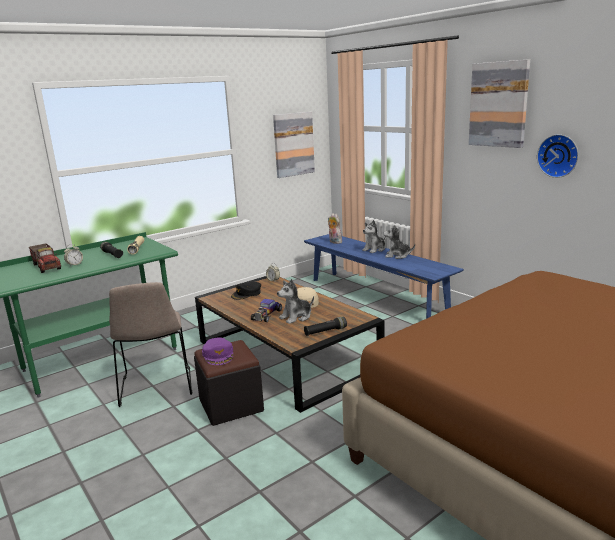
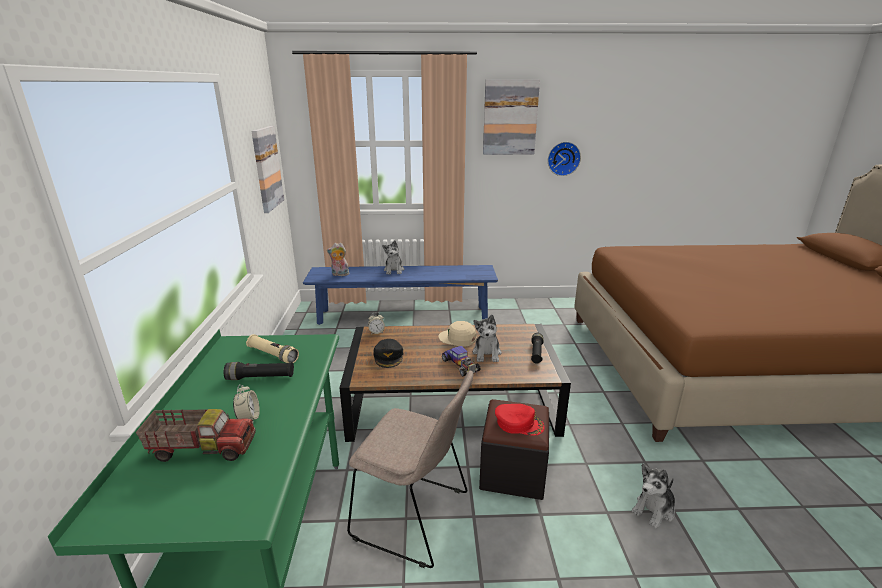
camera: 55 degrees left, 5 degrees up
(218, 355) = (519, 423): purple cap -> red cap
(397, 256) = (425, 269): plush toy -> plush toy (654, 510)

